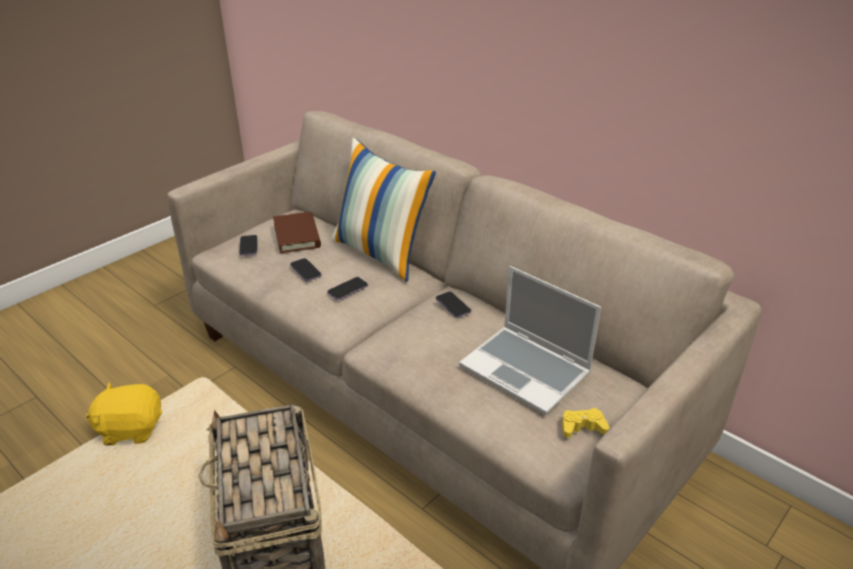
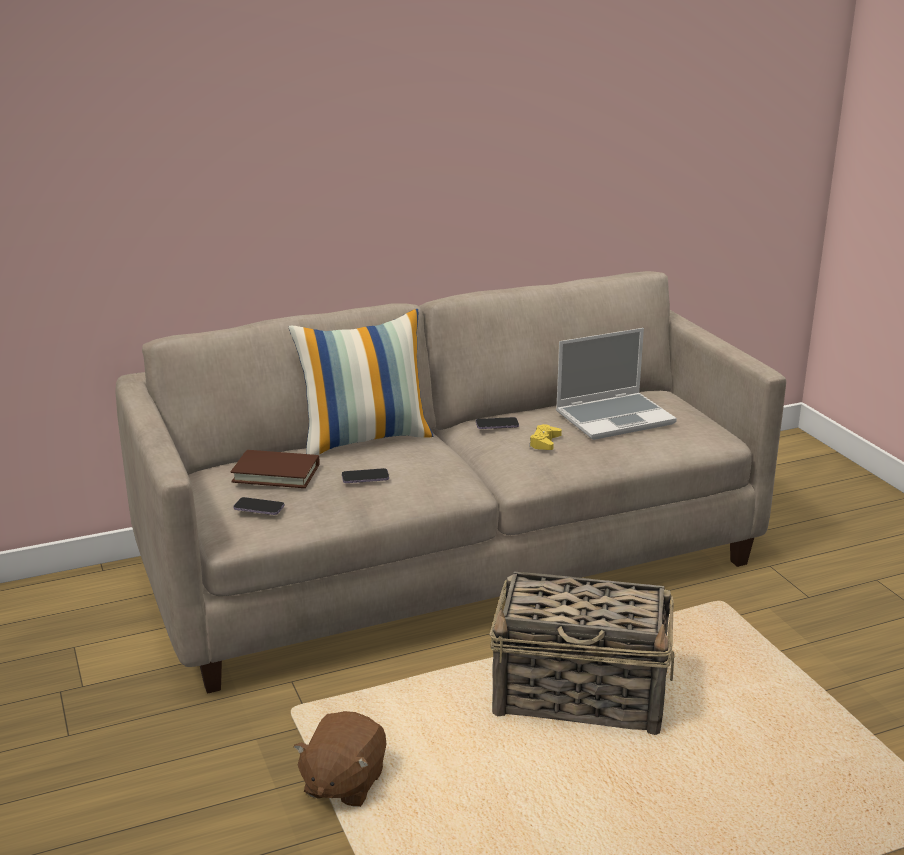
camera: 65 degrees left, 10 degrees down
(131, 429) = (343, 783): yellow plush toy -> brown plush toy
(348, 290) = (426, 462): phone -> none
(582, 427) = (692, 417): yellow game controller -> yellow game controller (544, 442)

